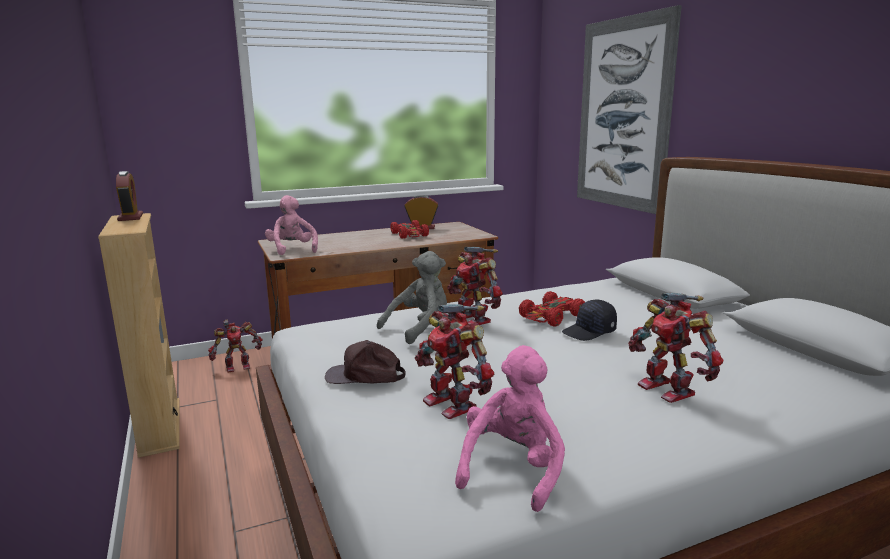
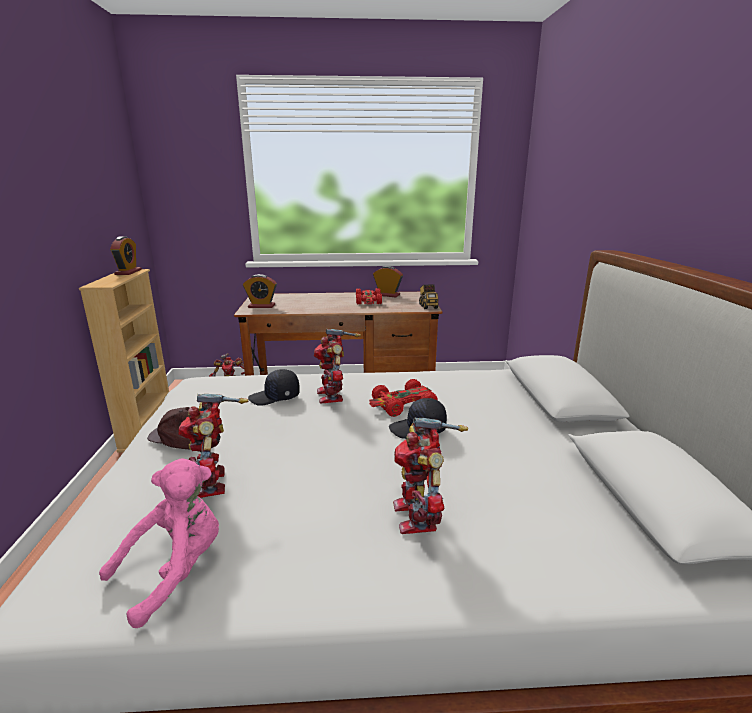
camera: 20 degrees right, 5 degrees up
(292, 250) = (261, 306): pink plush toy -> alarm clock
(419, 328) = (275, 397): grey plush toy -> black cap
(478, 233) = (428, 306): none -> toy truck
(623, 114) = (579, 199): picture -> none

